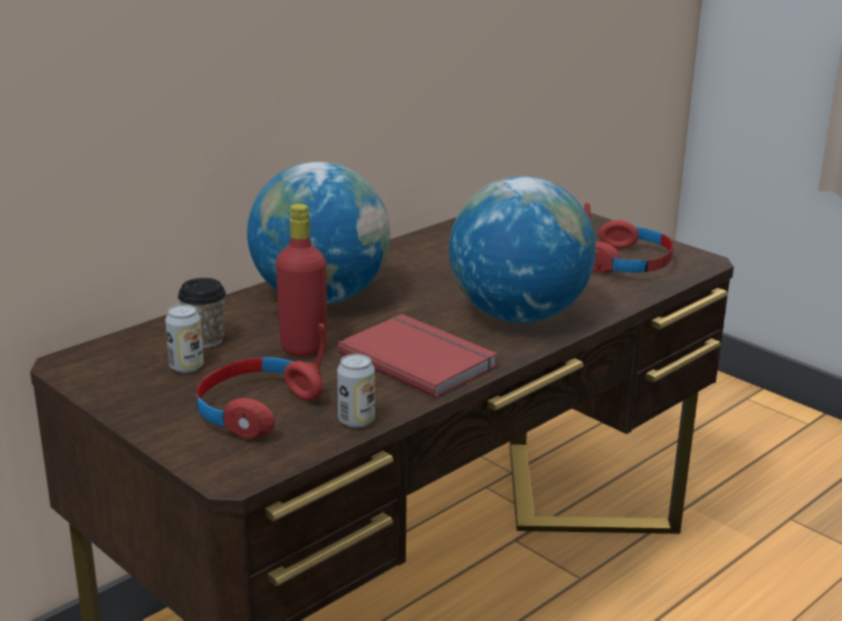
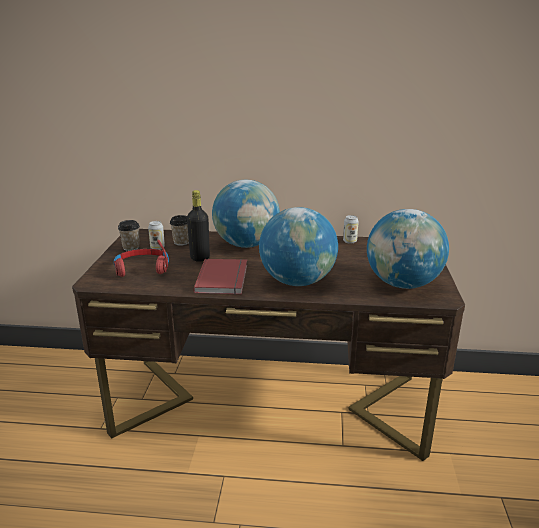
camera: 50 degrees right, 0 degrees up
(136, 389) = (131, 248): none -> cup
(303, 348) = (200, 258): red bottle -> black bottle
(356, 421) = (156, 287): can -> can (349, 241)
(628, 262) = (402, 284): red headphones -> globe

